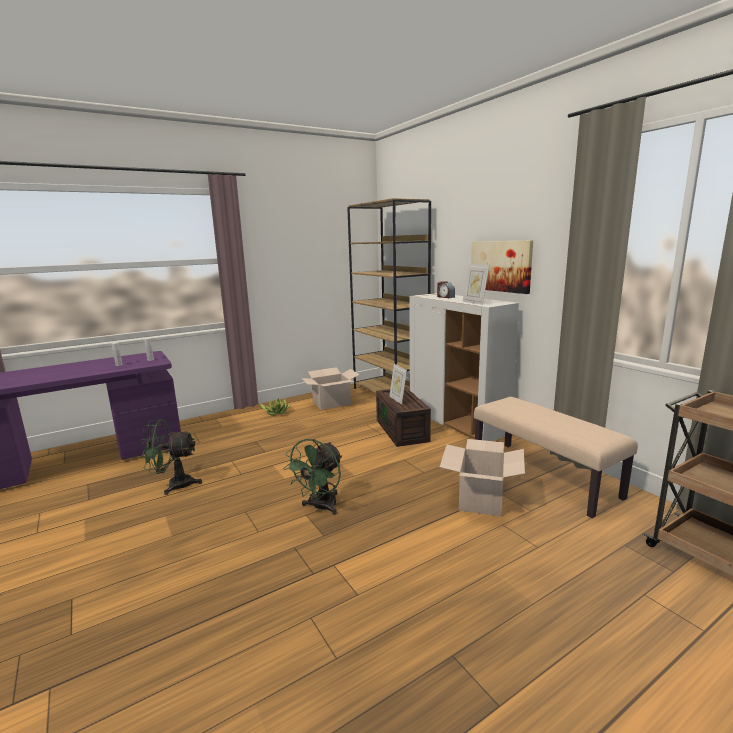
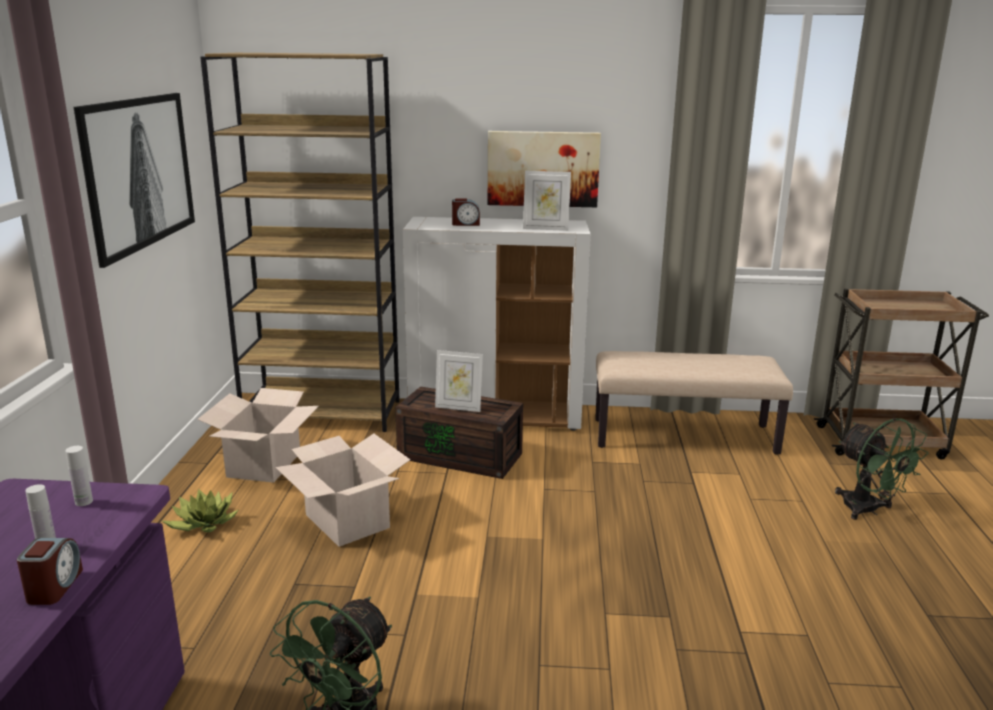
camera: 55 degrees left, 5 degrees up
(93, 372) = (54, 587): none -> alarm clock
(305, 257) = (140, 172): none -> picture
(320, 507) = (599, 595): green fan -> green fan (868, 510)
(481, 499) = (693, 486): cardboard box -> cardboard box (348, 521)

